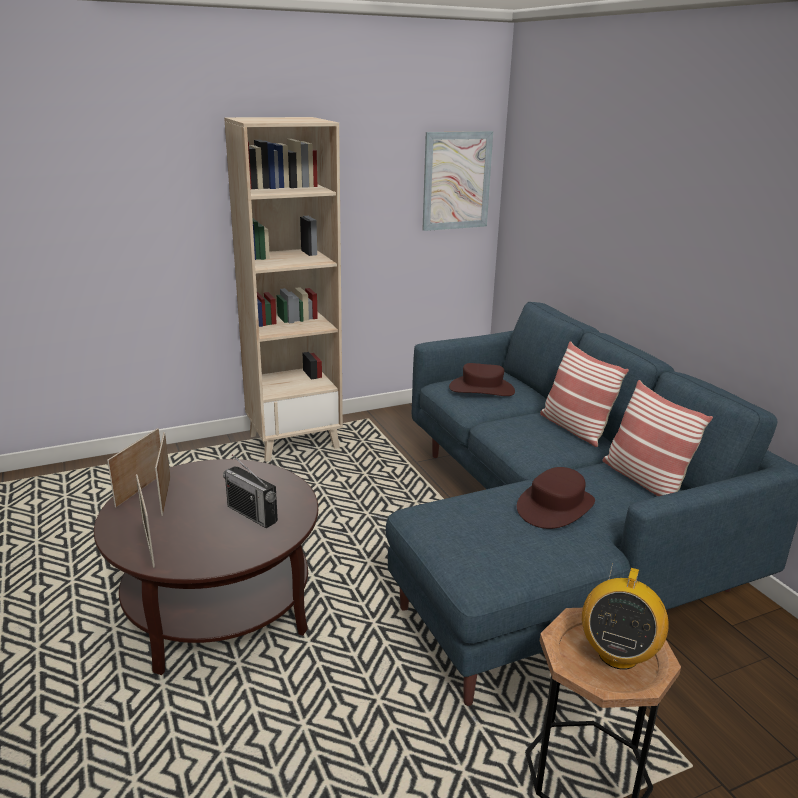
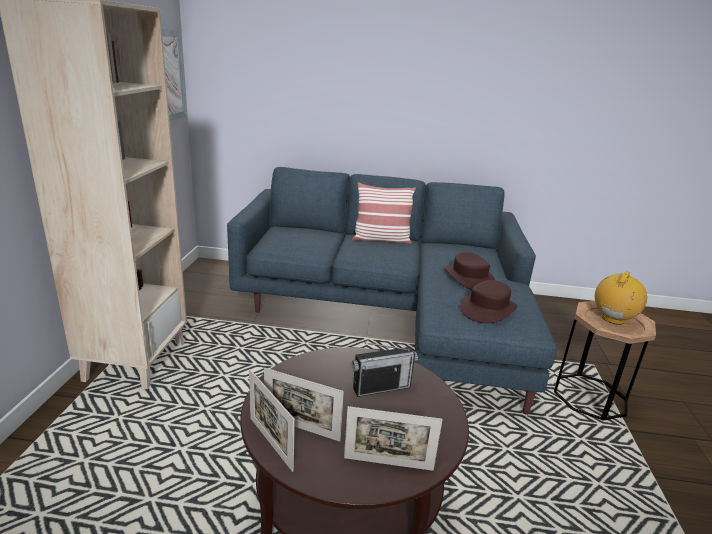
camera: 60 degrees left, 0 degrees up
(482, 389) = (296, 239): brown hat -> brown hat (488, 309)
(617, 654) = (613, 319): radio -> radio turned 105 degrees counterclockwise
(644, 480) = (457, 248): pillow -> none

